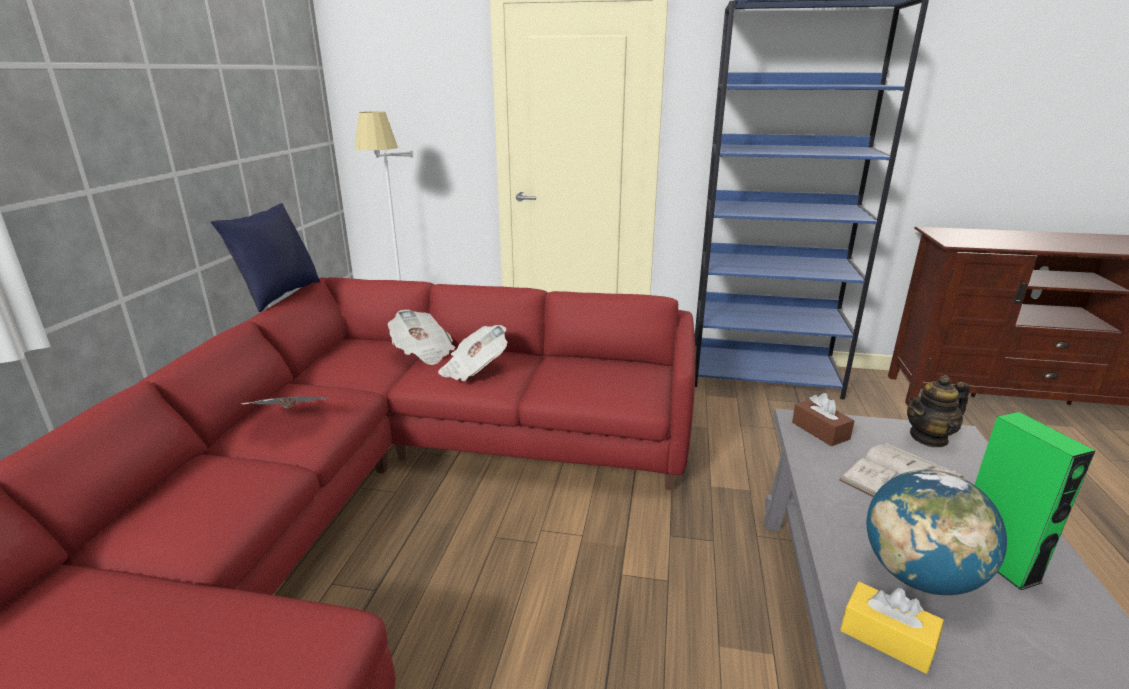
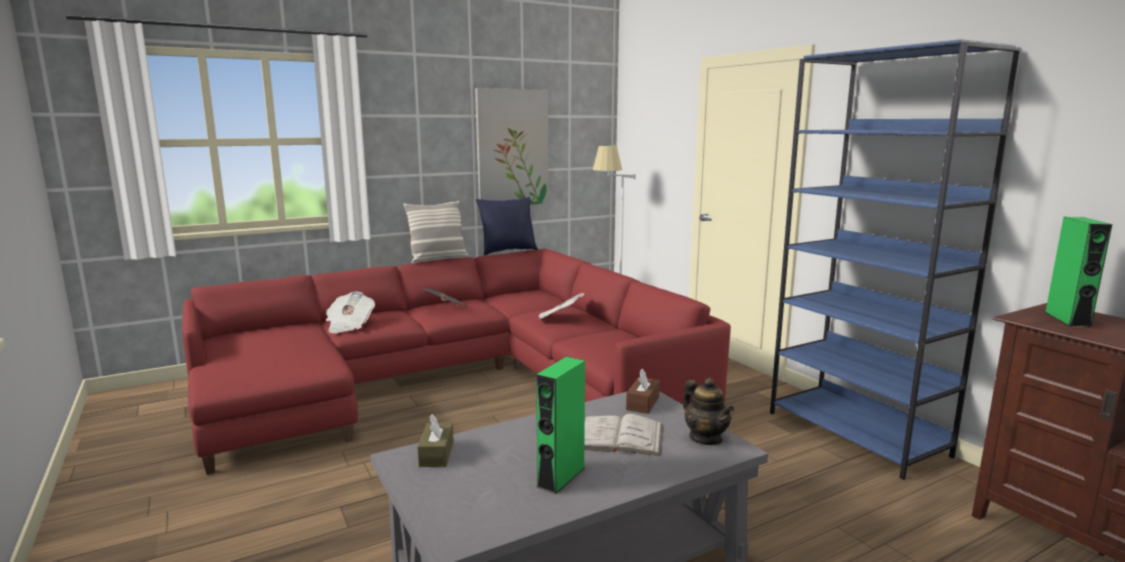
camera: 50 degrees right, 10 degrees down
(200, 342) = (438, 259): none -> pillow
(219, 124) = (512, 148): none -> picture
(423, 352) = (555, 305): newspaper -> newspaper (349, 325)
(887, 638) = (436, 454): yellow tissue box -> brown tissue box
(919, 576) = (507, 455): globe -> none
(929, 438) = (706, 438): teapot -> teapot turned 150 degrees counterclockwise
(966, 237) = (1067, 319): none -> green speaker

